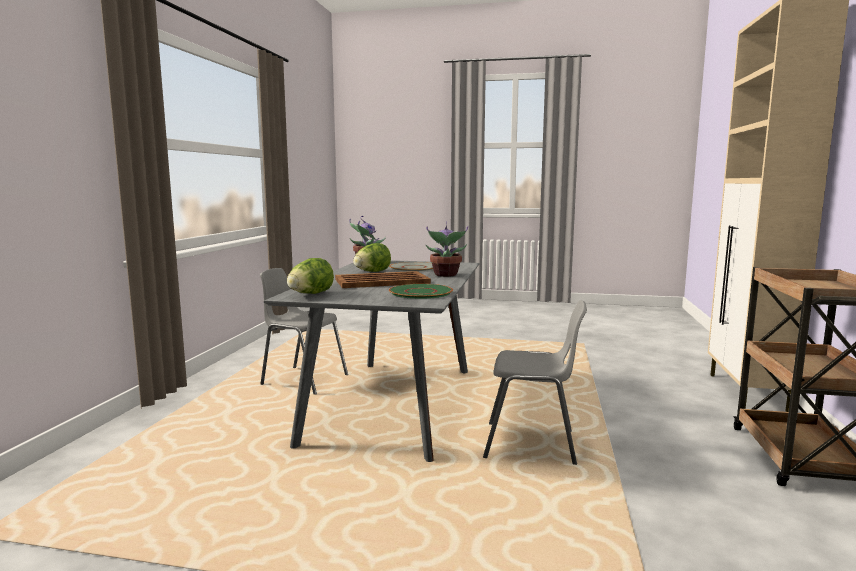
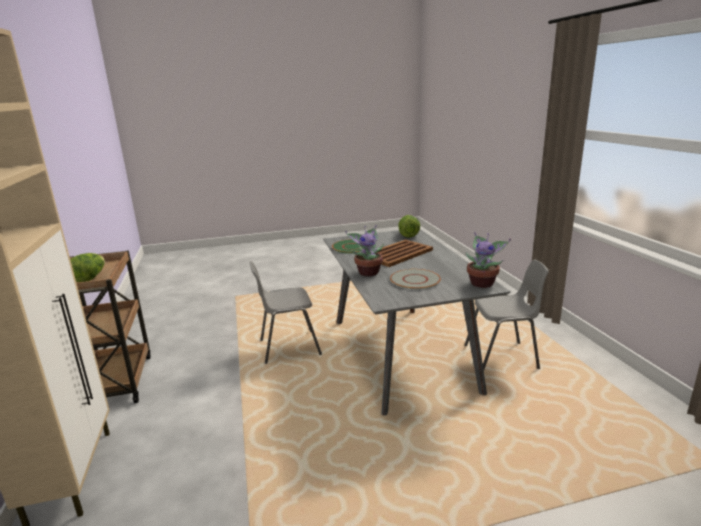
camera: 155 degrees right, 10 degrees up
(372, 272) = (432, 265): lettuce -> lettuce (90, 278)

